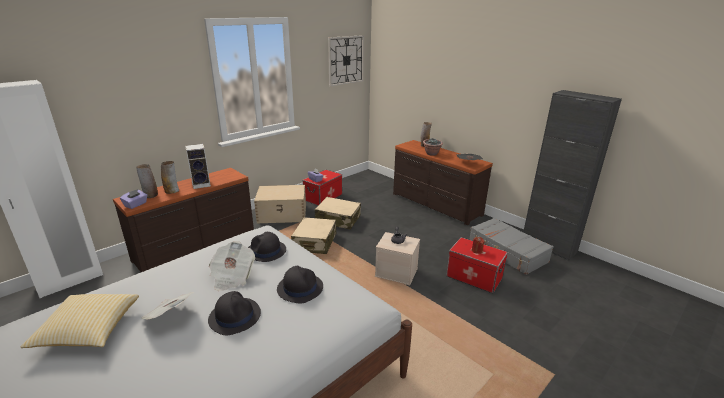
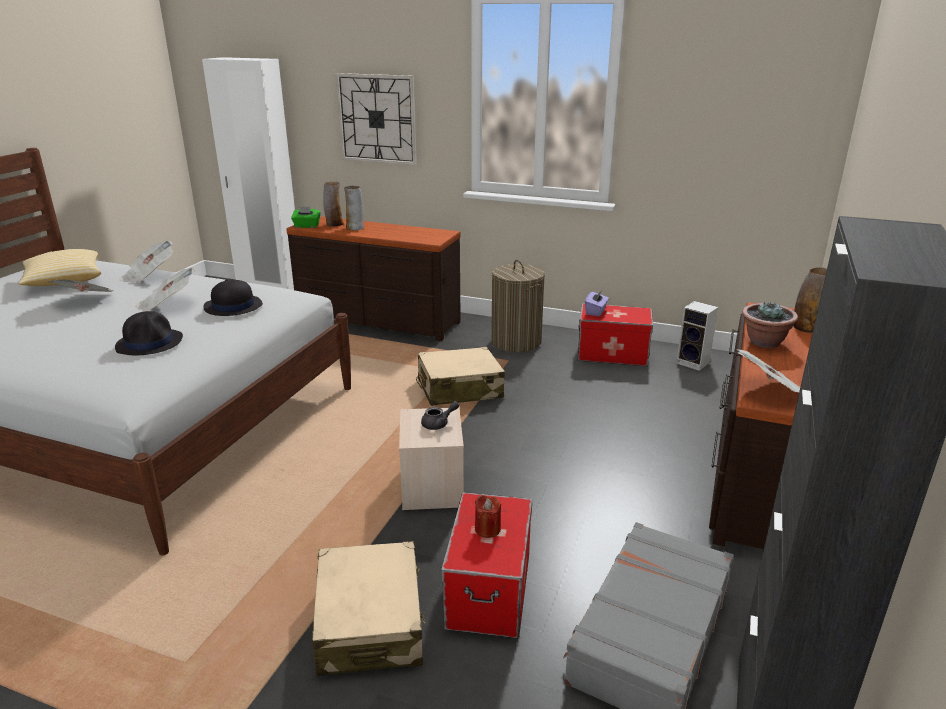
camera: 65 degrees right, 0 degrees up
(136, 204) = (307, 226): purple tissue box -> green tissue box
(148, 281) = (149, 276): none -> newspaper
(202, 184) = (388, 233): speaker -> speaker (694, 363)
(235, 316) = (86, 326): black hat -> none
(283, 214) = (516, 342): beige storage box -> laundry basket
(338, 219) = (552, 387): beige suitcase -> beige suitcase (370, 622)
(346, 60) = (769, 92): wall clock -> wall clock (377, 119)

